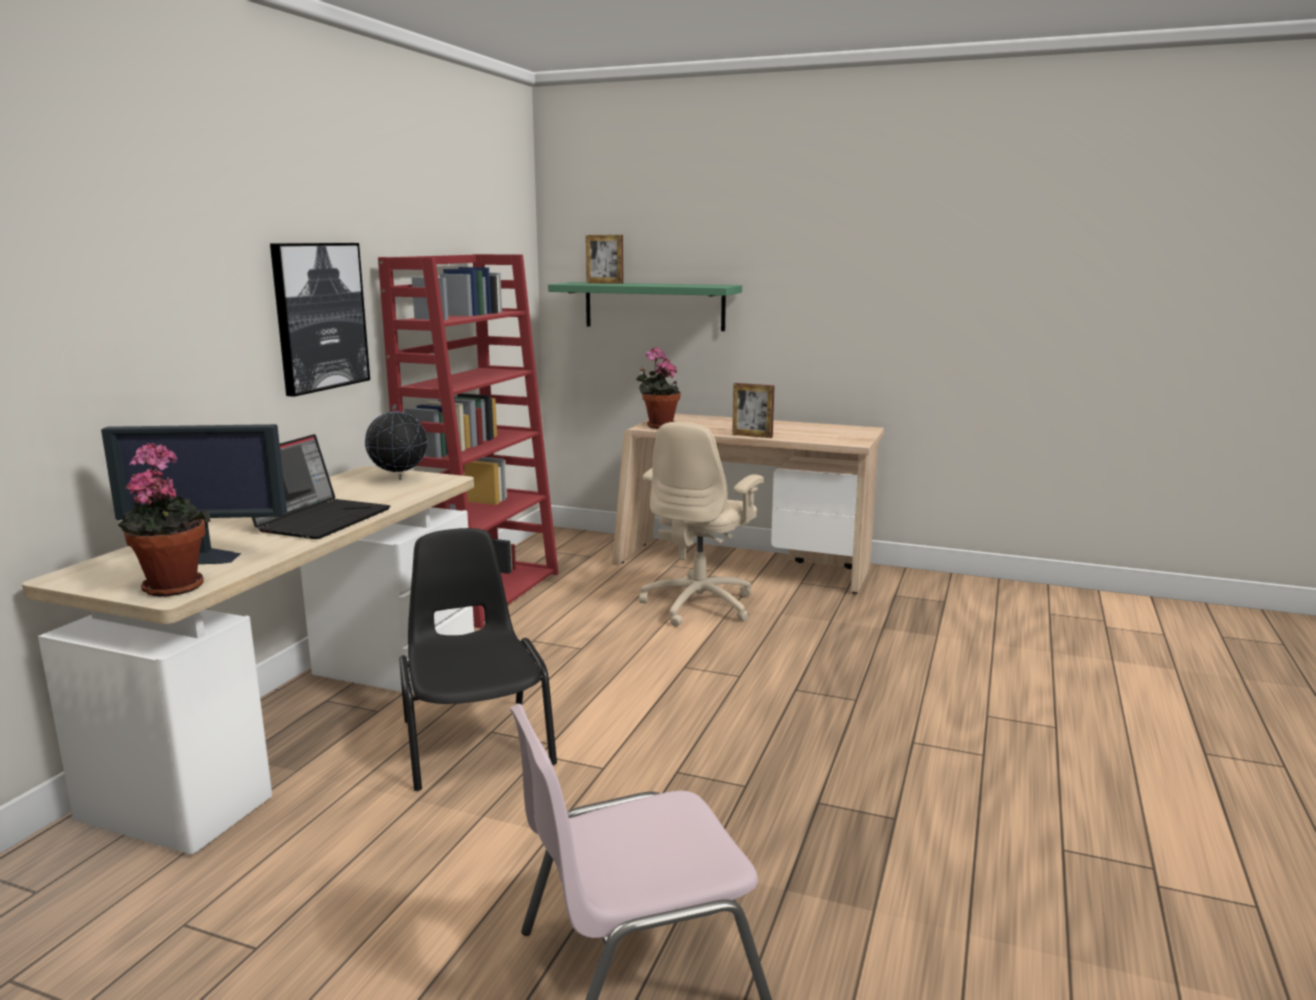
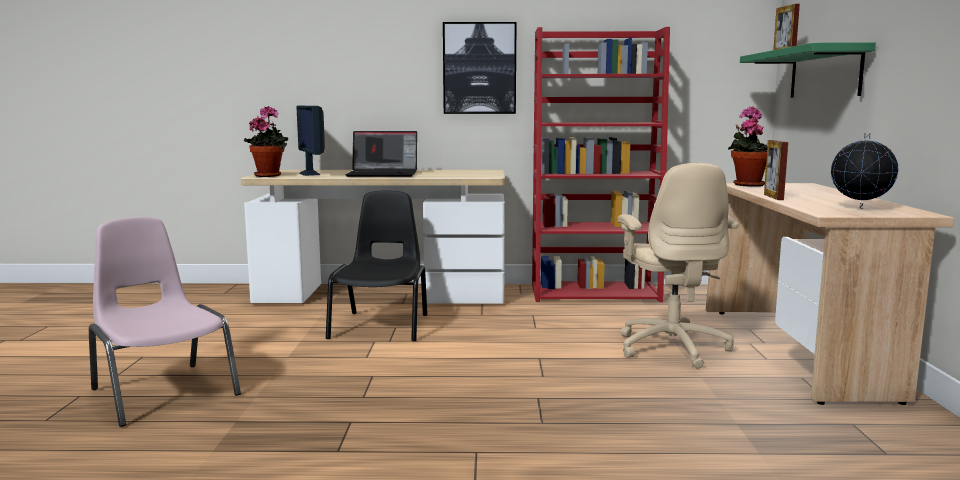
camera: 70 degrees right, 5 degrees down
(399, 479) = (478, 173): globe -> globe (860, 208)
(475, 741) = (381, 326): black chair -> black chair turned 45 degrees counterclockwise
(700, 605) = (672, 347): beige office chair -> beige office chair turned 105 degrees counterclockwise

